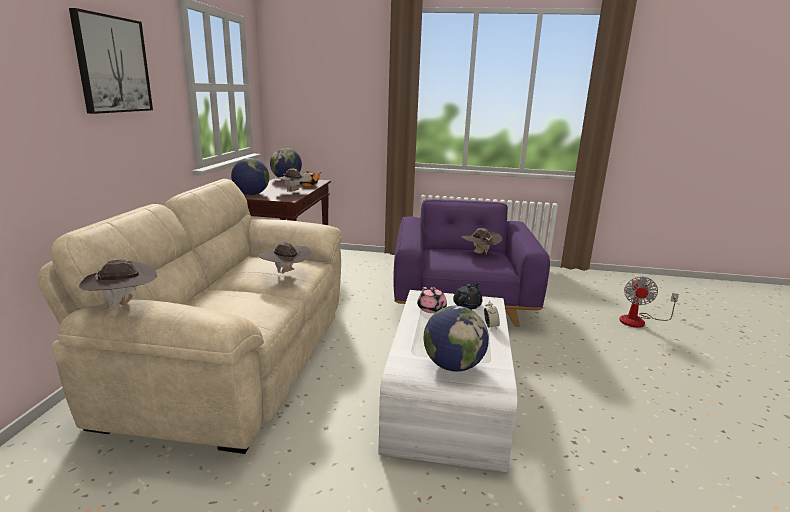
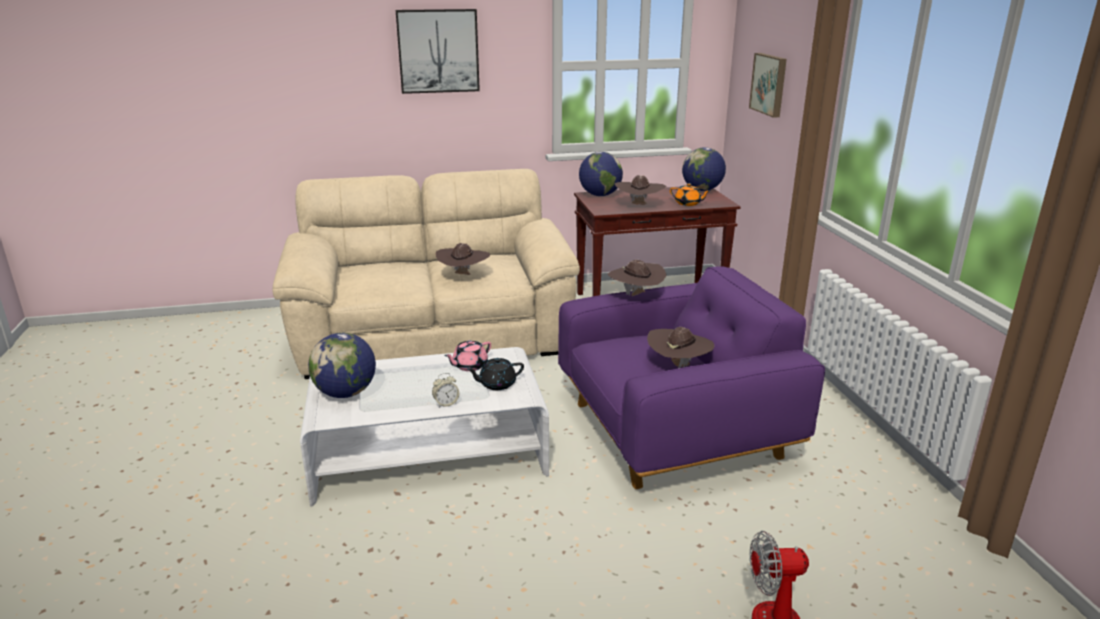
camera: 70 degrees right, 5 degrees up
(123, 304) = (299, 237): brown hat -> brown hat (636, 296)
(324, 97) = (770, 84): none -> picture
(467, 305) = (496, 384): black teapot -> black teapot turned 150 degrees clockwise

